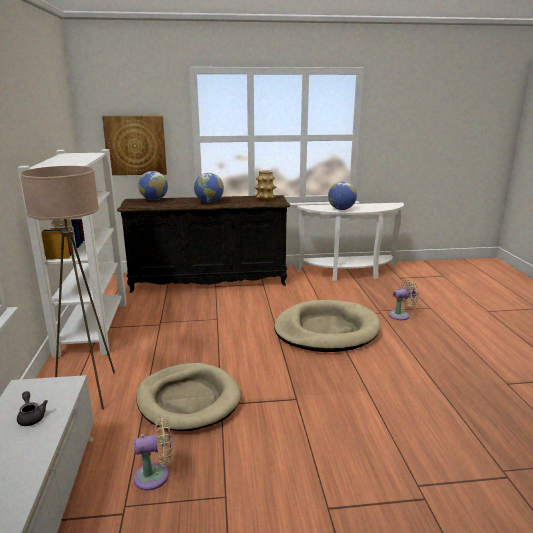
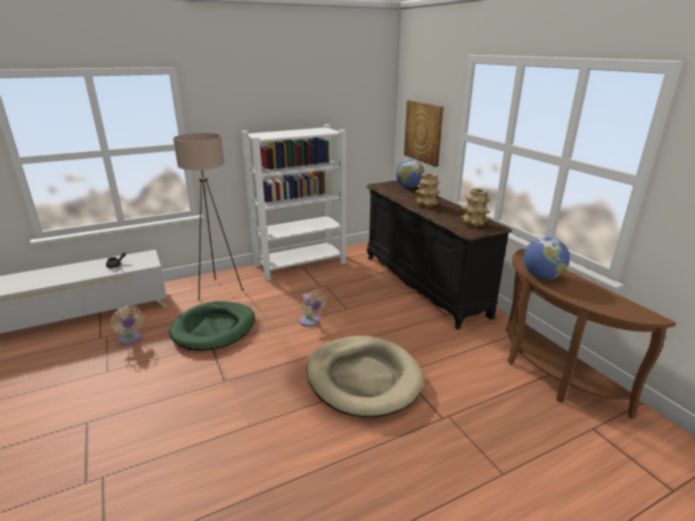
camera: 70 degrees right, 5 degrees up
(188, 400) = (214, 328): beige dog bed -> green dog bed
(209, 202) = (426, 205): globe -> vase
(350, 274) = (549, 374): white console table -> brown console table
(401, 315) = (449, 440): beige fan -> beige fan (311, 322)

